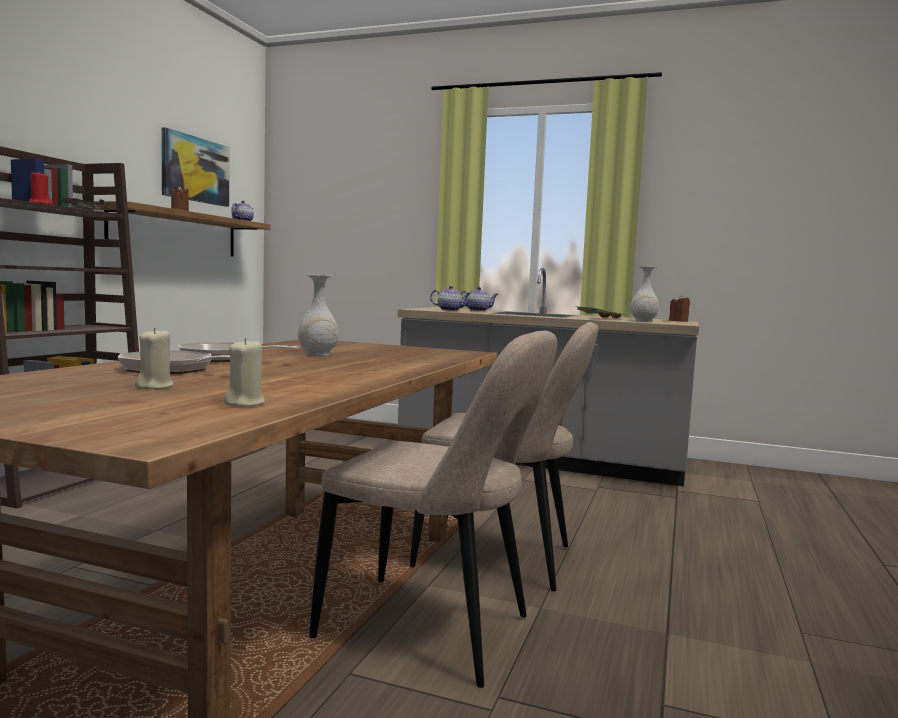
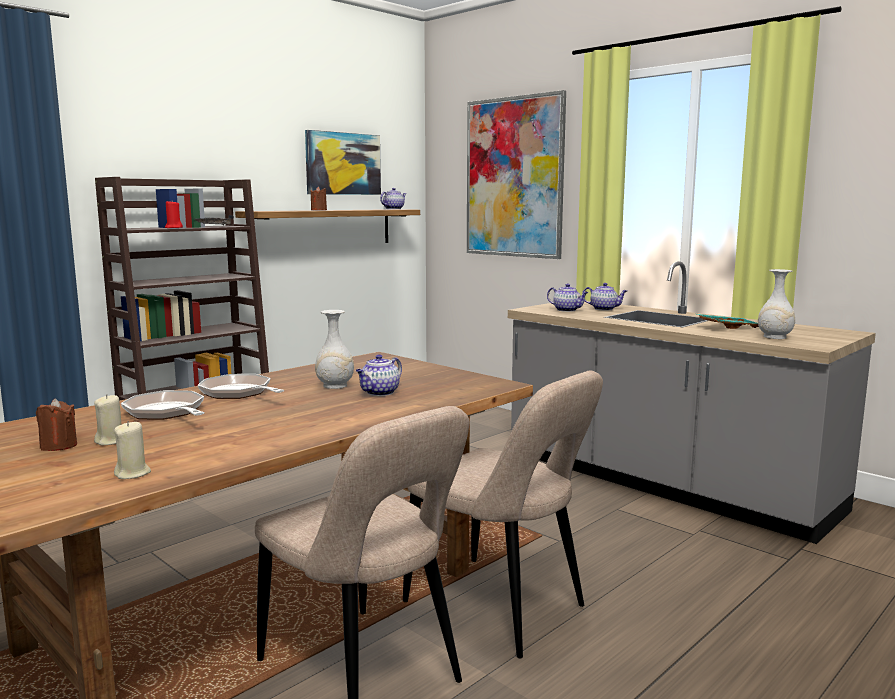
camera: 25 degrees right, 5 degrees up
(366, 199) = (514, 177): none -> picture
(374, 357) = (379, 393): none -> teapot
(678, 321) = (833, 336): brown candle -> brown candle (58, 446)

